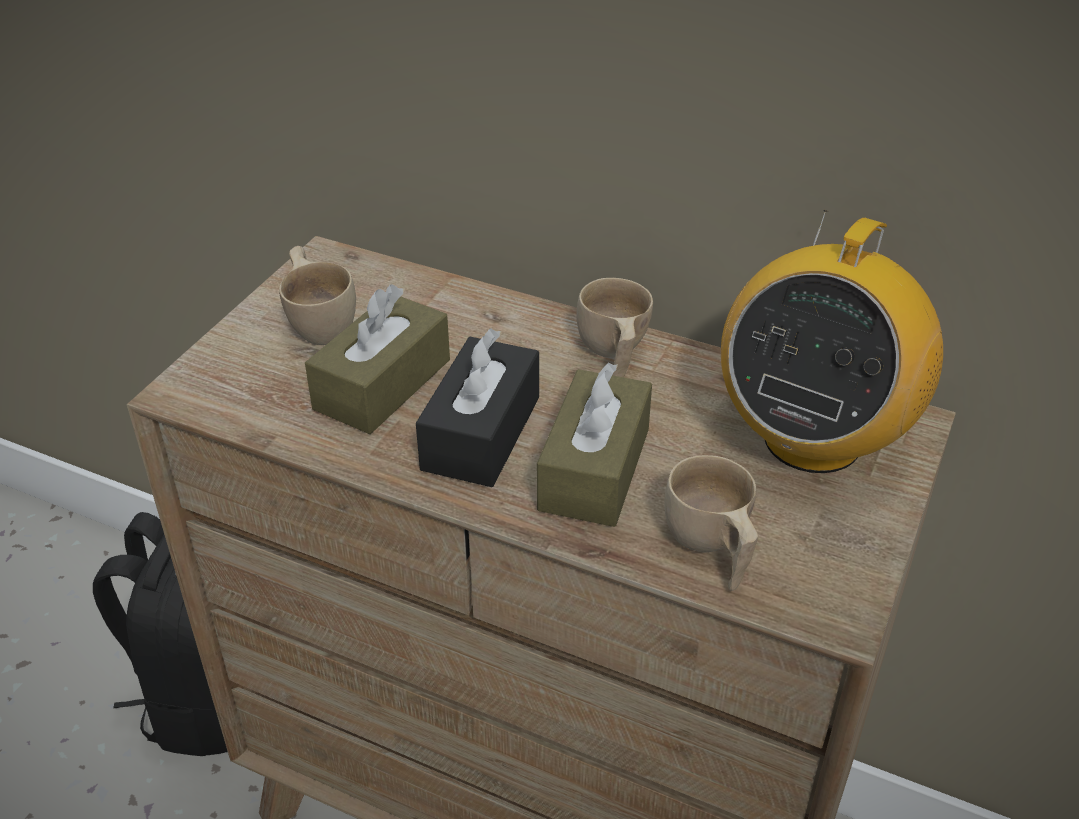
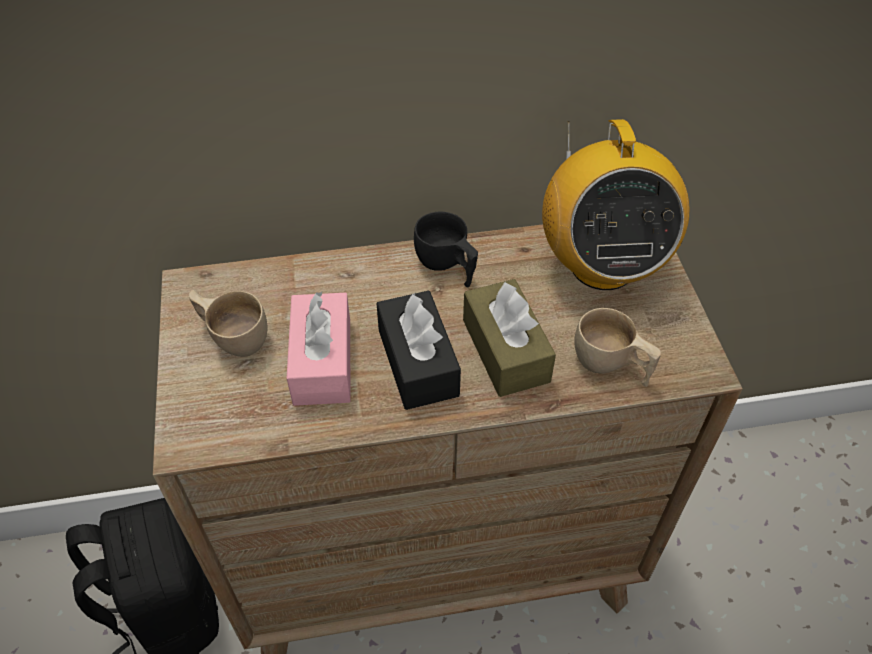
camera: 35 degrees left, 10 degrees up
(382, 384) = (322, 361): brown tissue box -> pink tissue box
(612, 356) = (446, 266): beige cup -> black cup

